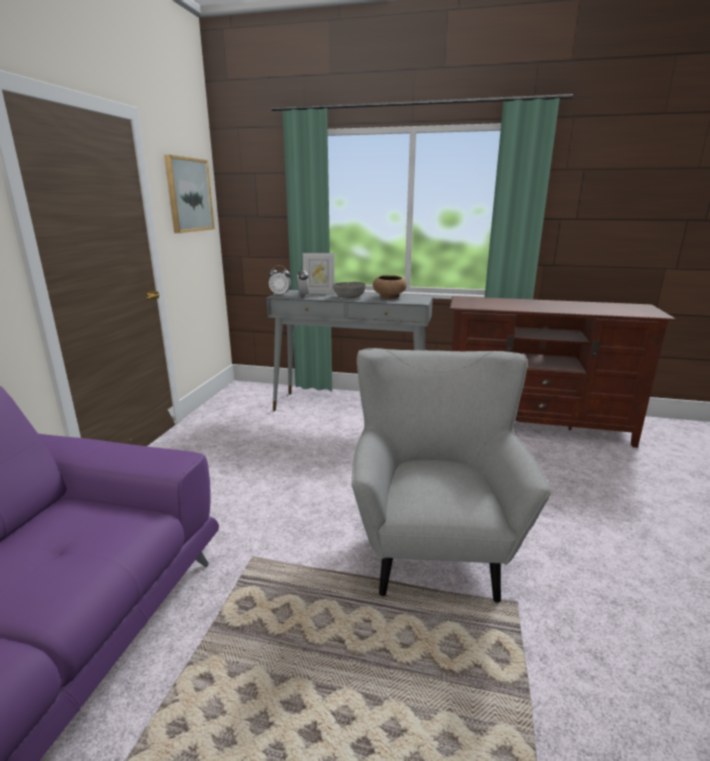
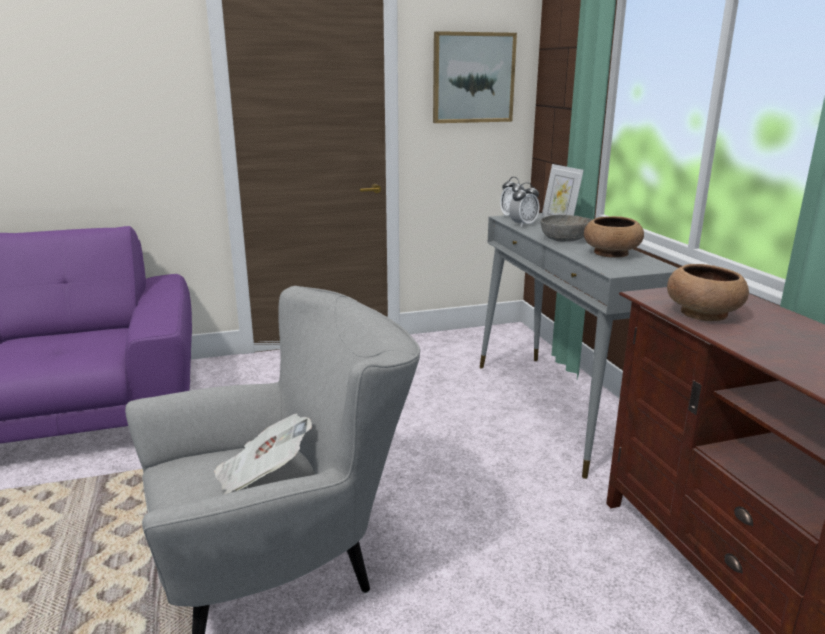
camera: 60 degrees right, 0 degrees up
(449, 472) = (262, 475): none -> newspaper
(493, 305) = (703, 313): none -> brown bowl

